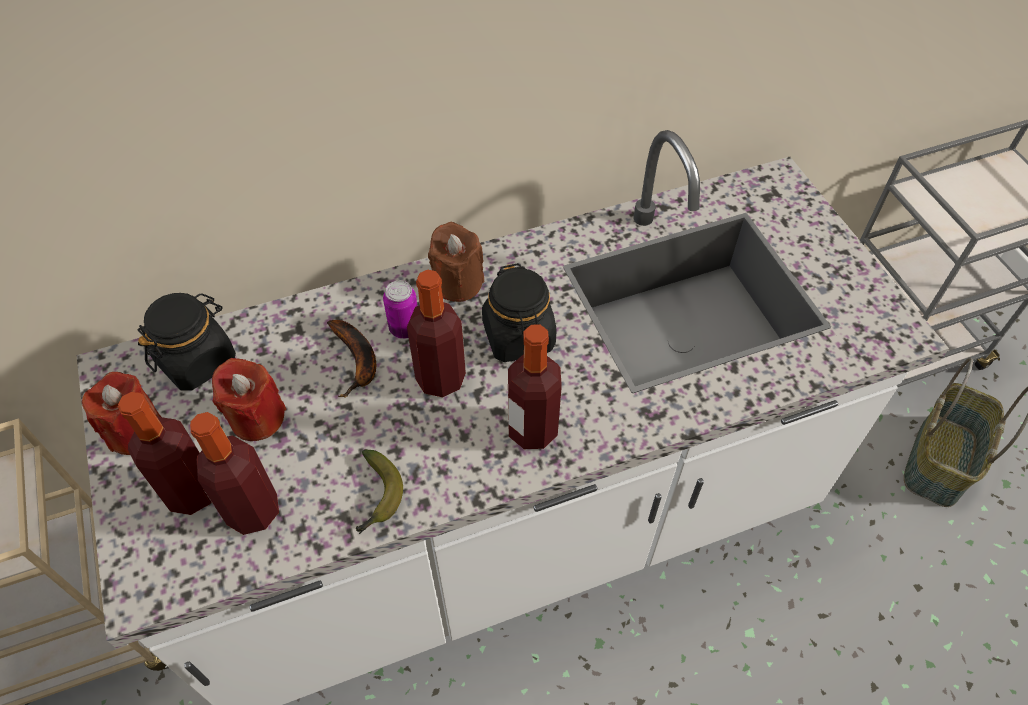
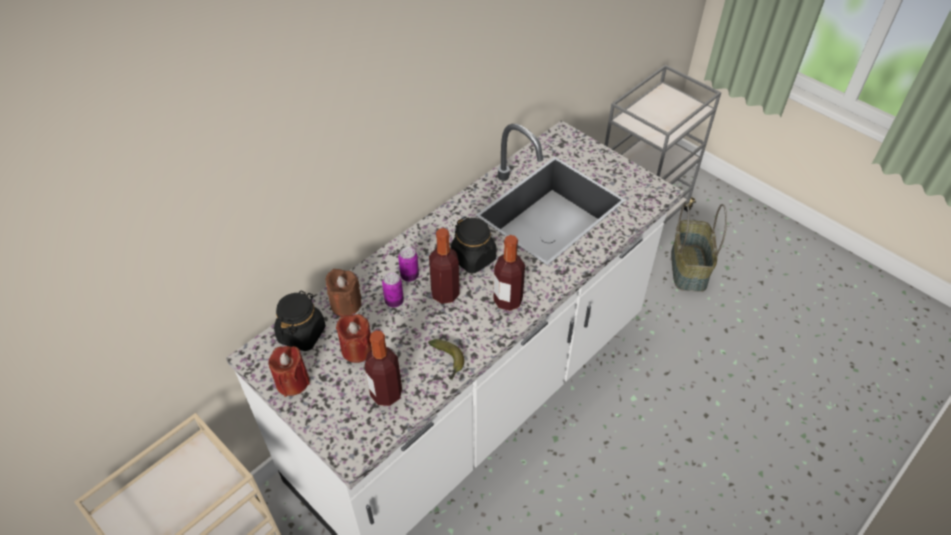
camera: 25 degrees left, 5 degrees down
(191, 492) = (346, 398): bottle -> none
(357, 361) = (394, 301): banana -> can
(458, 283) = (424, 243): brown candle -> brown candle (346, 304)

